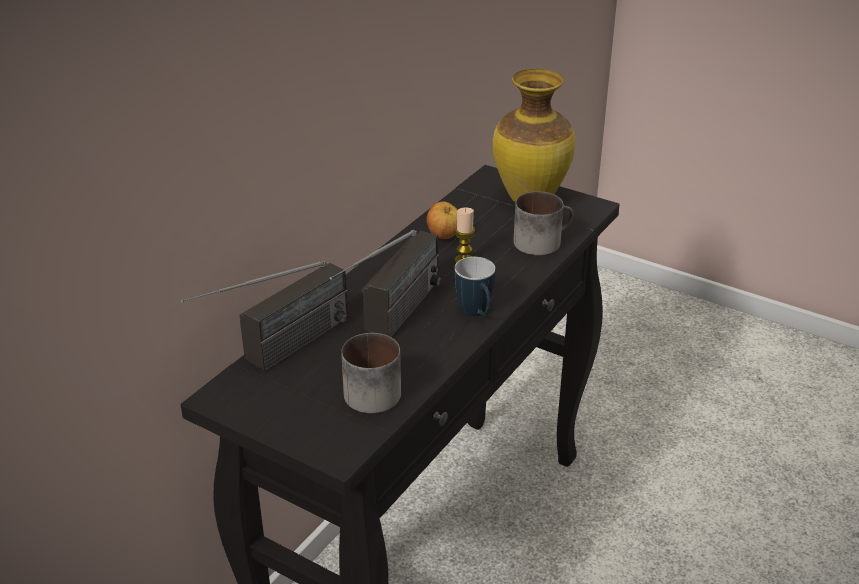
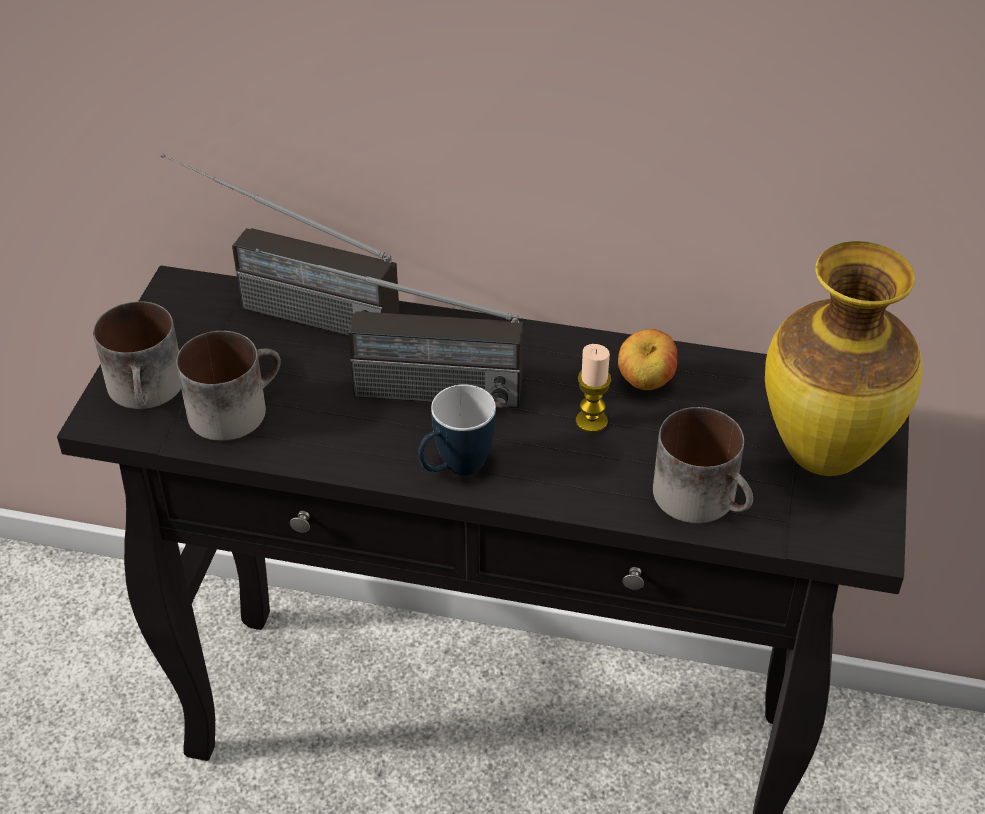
camera: 70 degrees right, 10 degrees up
(324, 428) = (149, 390): none -> mug

